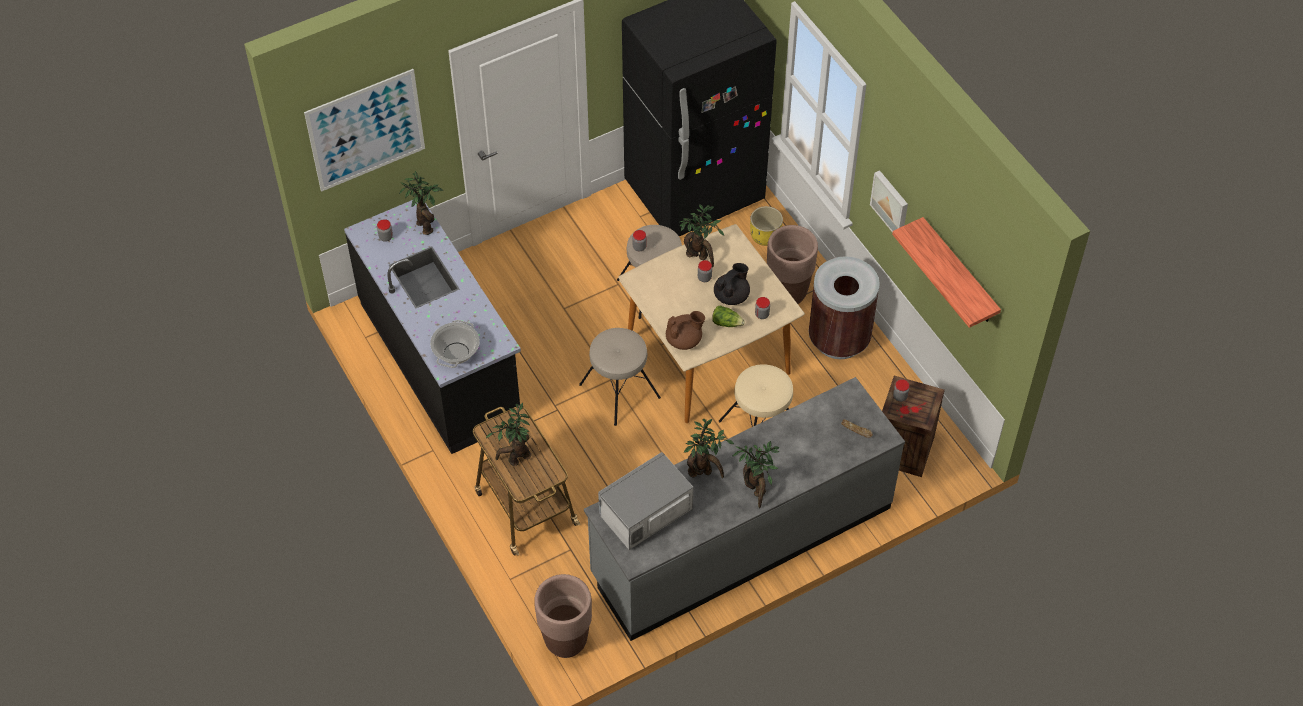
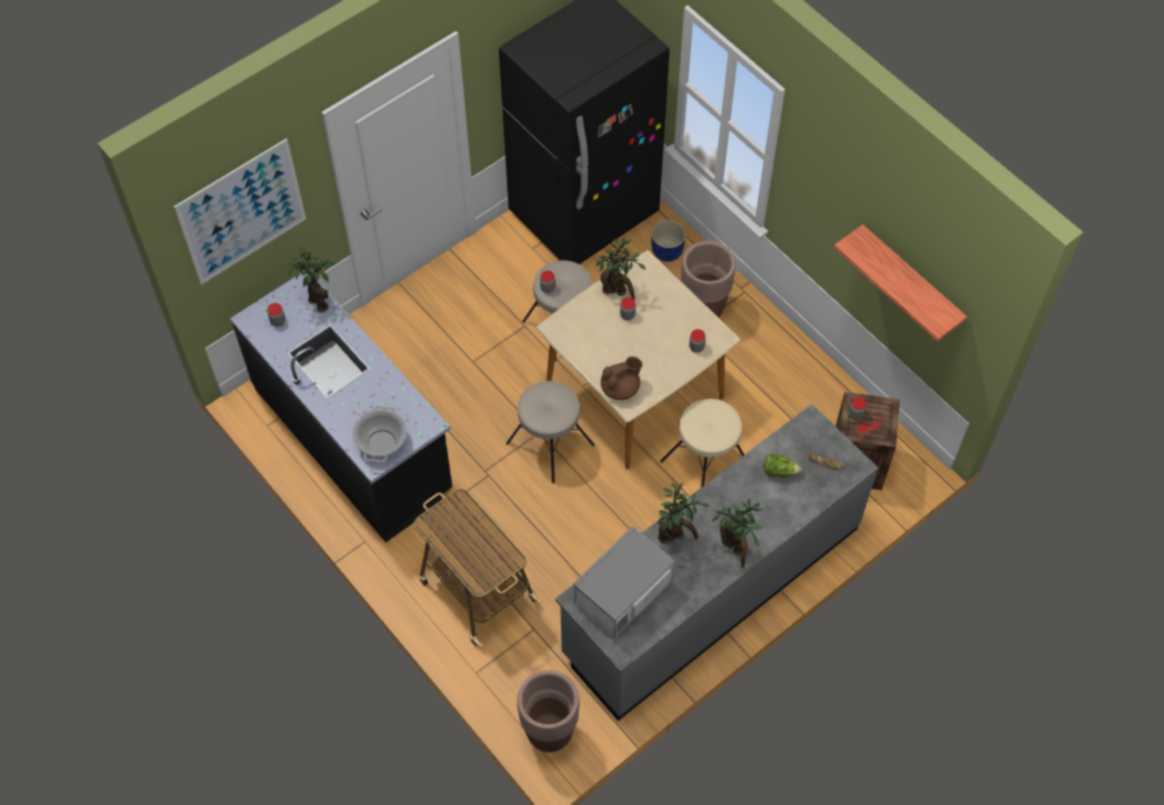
camera: 10 degrees left, 5 degrees up
(516, 458) = (467, 549): potted plant -> none
(726, 323) = (661, 362): lettuce -> lettuce (779, 470)
(731, 296) = (660, 331): black teapot -> none
(765, 236) = (667, 251): yellow planter -> blue planter
(839, 339) = (766, 352): brown trash can -> none
(891, 203) = (819, 211): picture -> none

